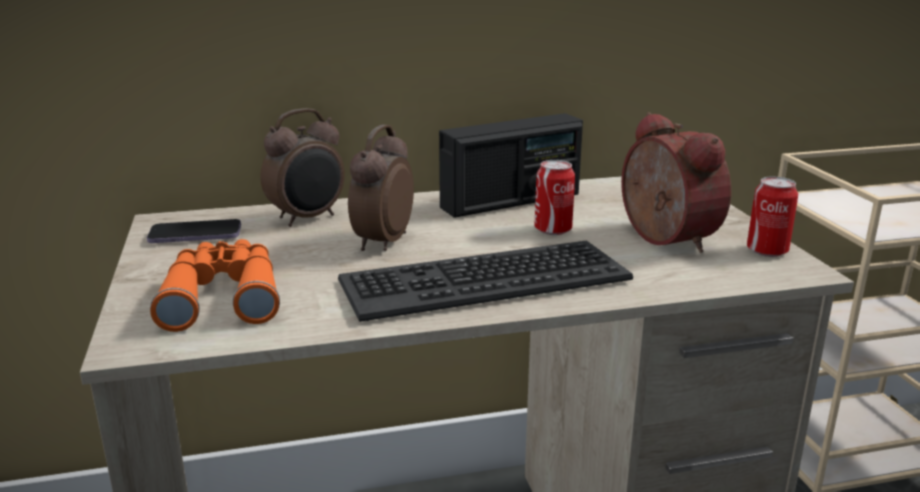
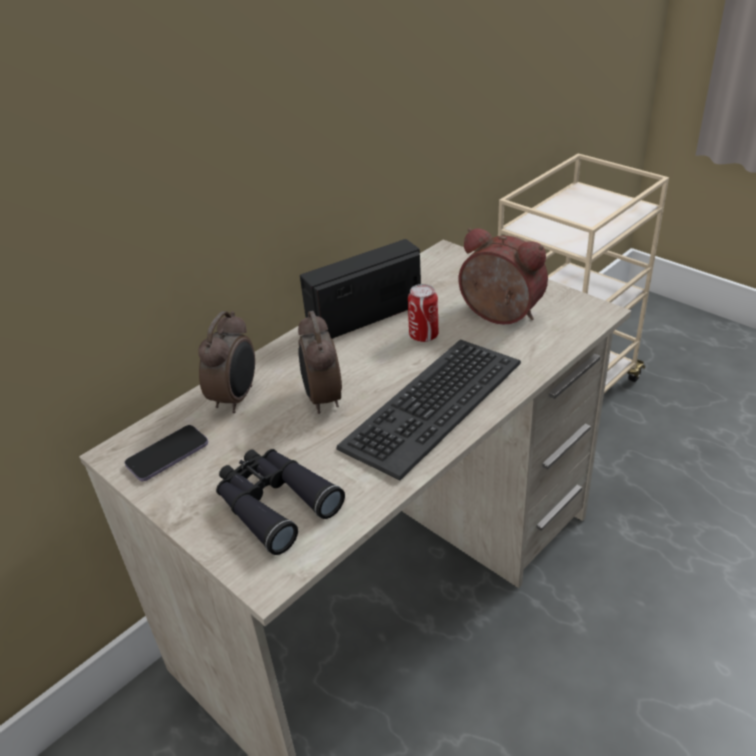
camera: 30 degrees left, 15 degrees up
(222, 296) = (274, 504): orange binoculars -> black binoculars
(511, 201) = (364, 317): radio -> radio turned 150 degrees counterclockwise
(767, 251) = (566, 302): can -> none

